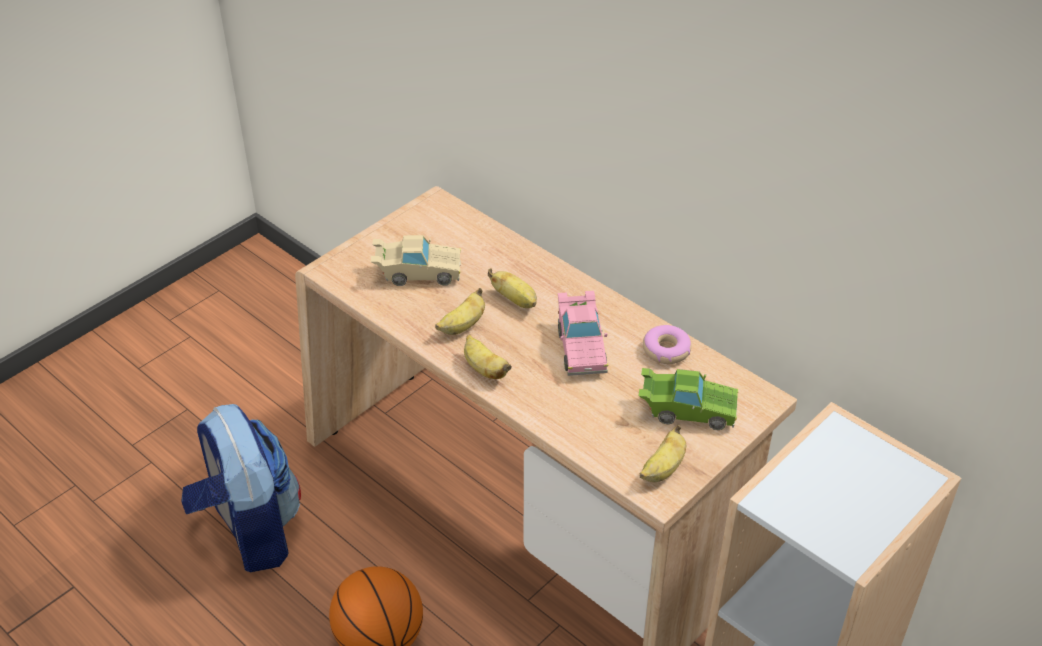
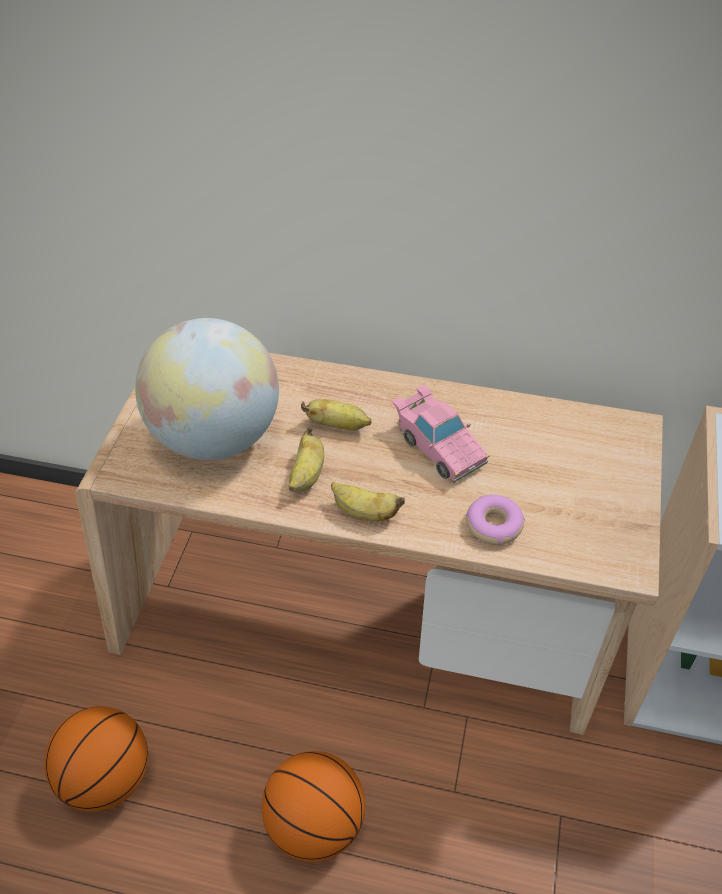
camera: 30 degrees left, 5 degrees up
(250, 530) = (106, 778): backpack -> basketball
(417, 273) = (216, 437): beige toy car -> globe
(663, 469) = (612, 540): banana -> none
(666, 350) = (517, 417): donut -> donut (494, 525)
(686, 410) = (583, 469): green toy car -> none

